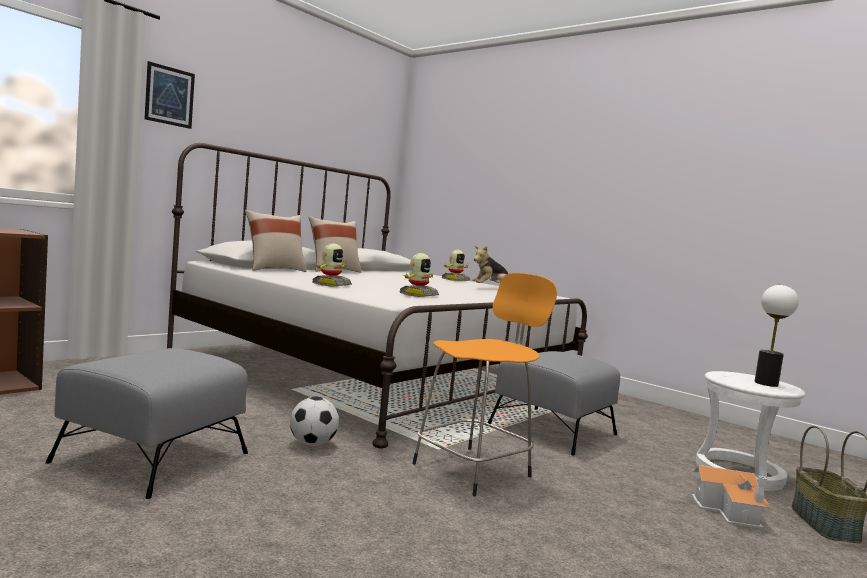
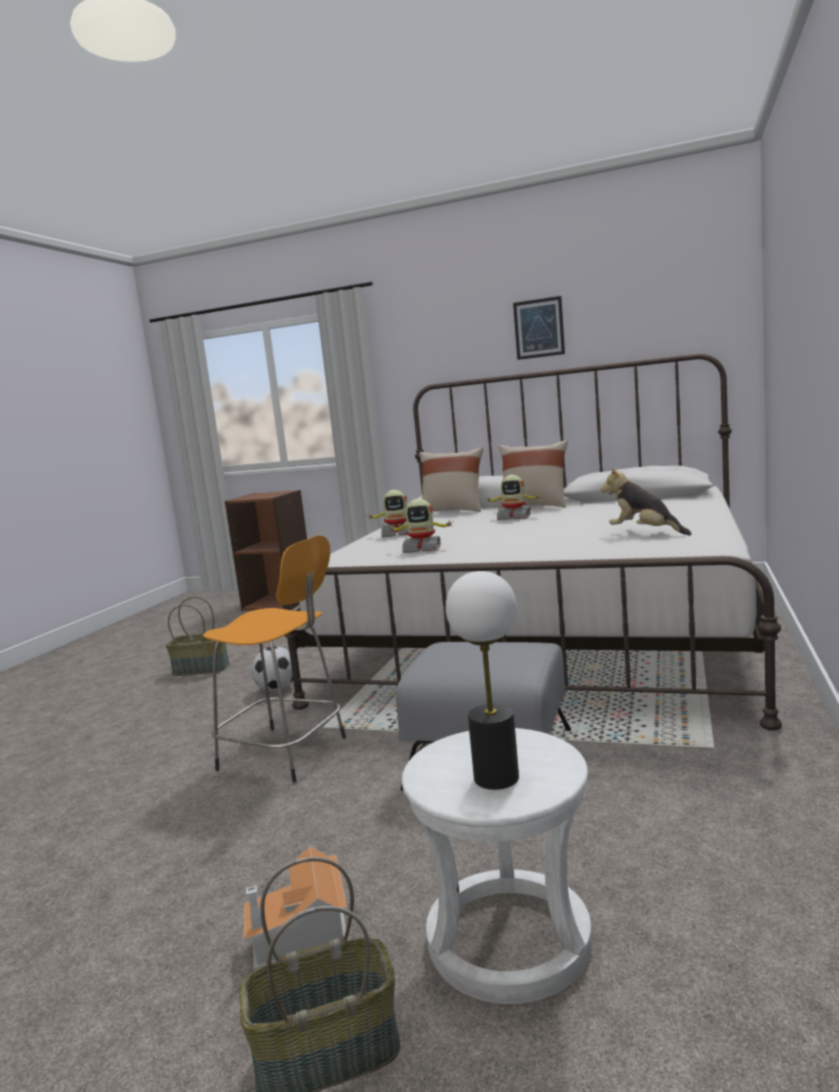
camera: 70 degrees right, 5 degrees up
(154, 457) = (202, 669): grey ottoman -> basket
(169, 96) = (404, 347): picture -> picture (539, 328)
(455, 280) = (687, 513): toy robot -> toy robot (514, 517)

